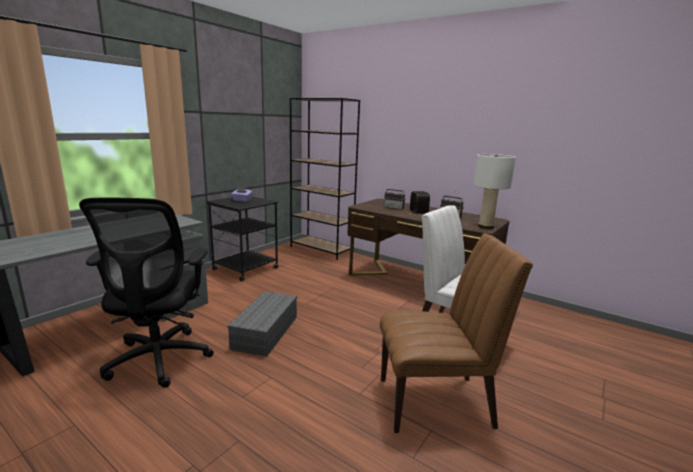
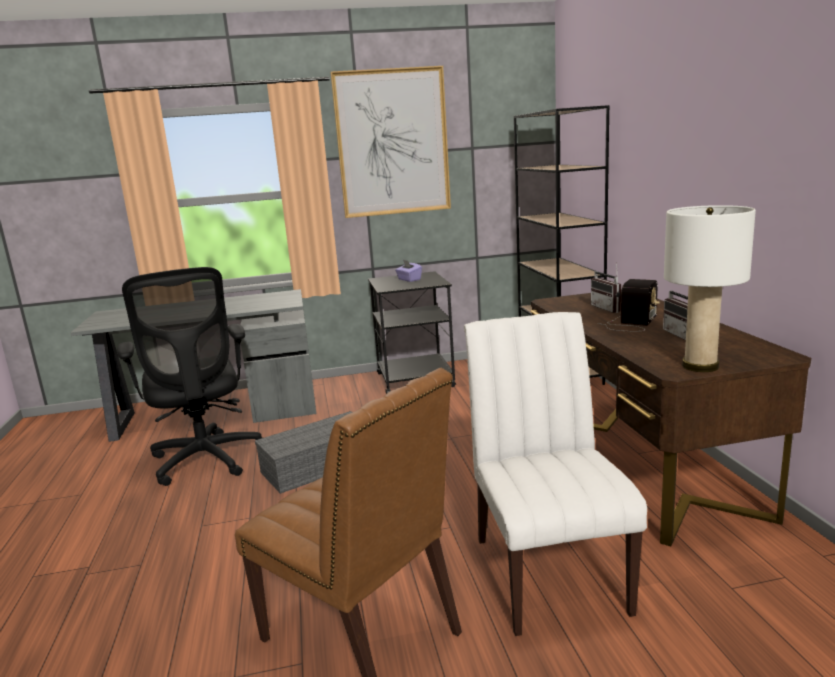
camera: 45 degrees right, 0 degrees up
(160, 355) = (204, 456): black office chair -> black office chair turned 60 degrees counterclockwise
(220, 105) = (392, 143): none -> picture

